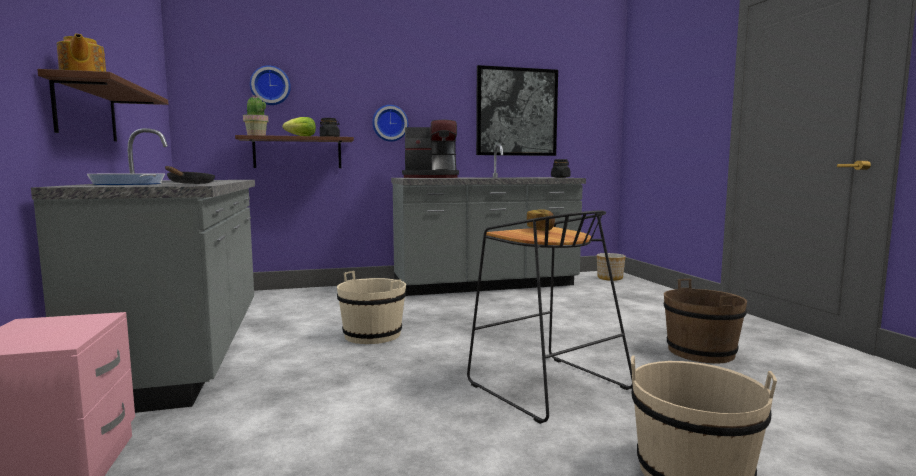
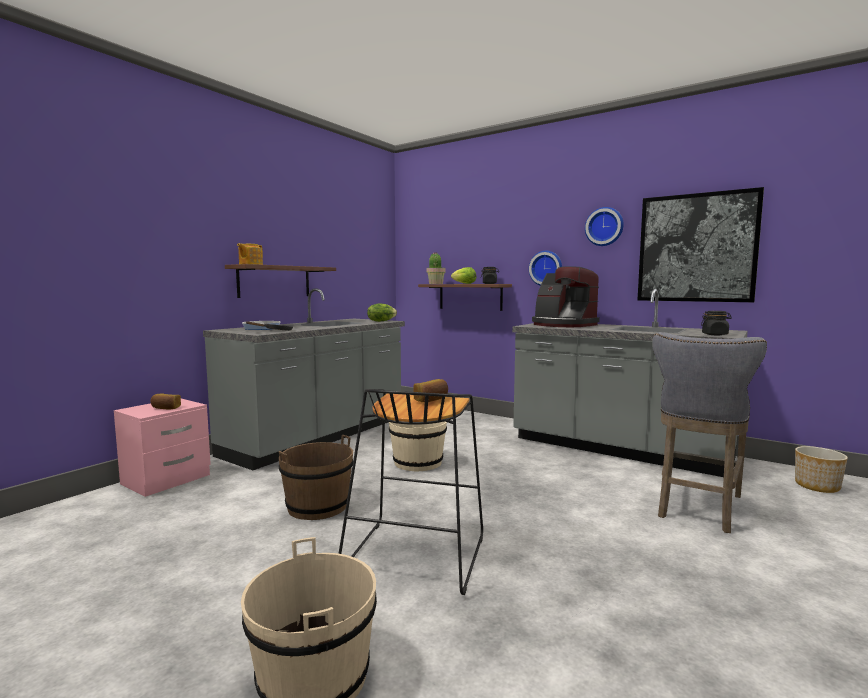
camera: 50 degrees right, 0 degrees up
(63, 330) = (165, 408): none -> bread
(230, 179) = (381, 321): none -> lettuce
(270, 86) = (454, 242): wall clock -> wall clock (604, 227)
(597, 303) = (696, 507): none -> grey stool
(700, 352) = (656, 614): brown bucket -> brown bucket (317, 506)

